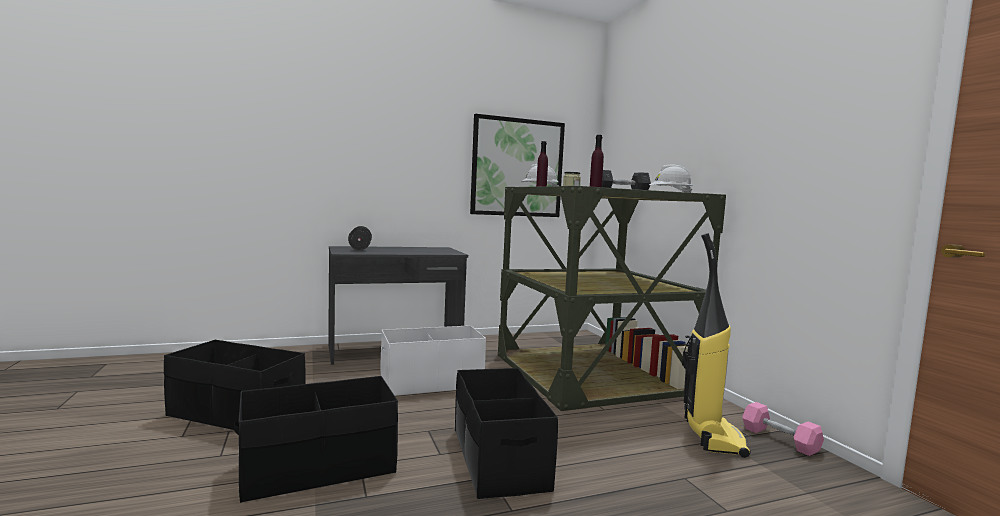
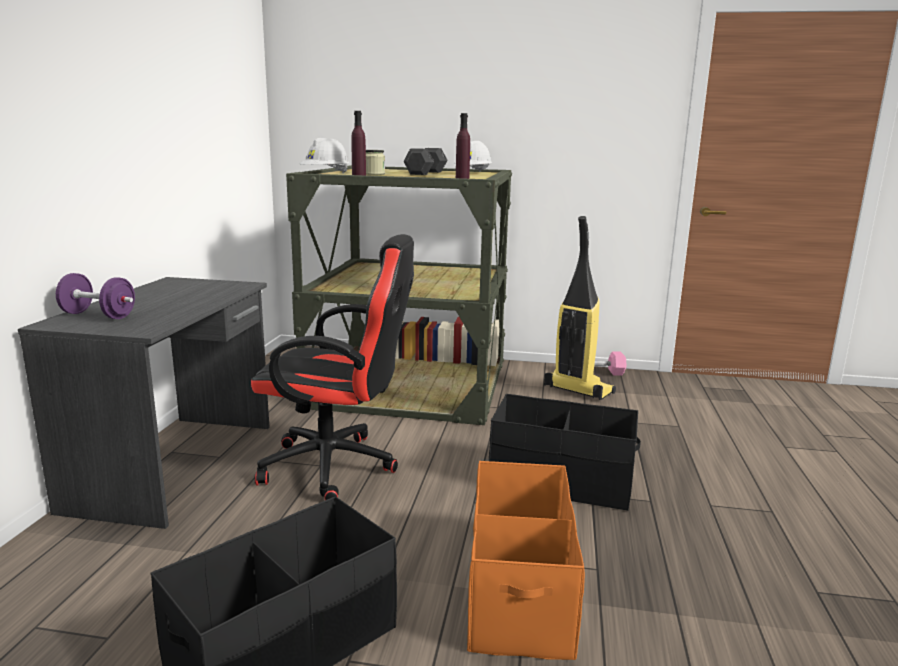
camera: 60 degrees left, 10 degrees up
(318, 468) = (520, 590): black storage box -> orange storage box
(360, 248) = (98, 315): black dumbbell -> purple dumbbell
(431, 383) = (338, 469): white storage box -> black office chair
(517, 167) = (210, 133): picture -> none

